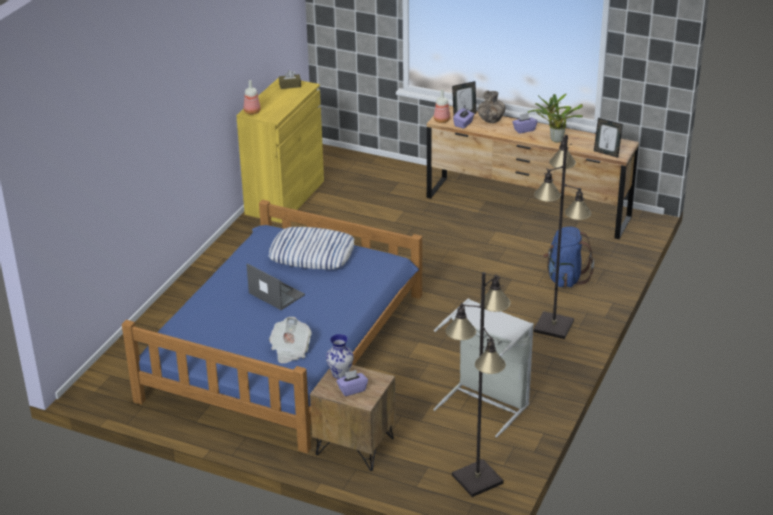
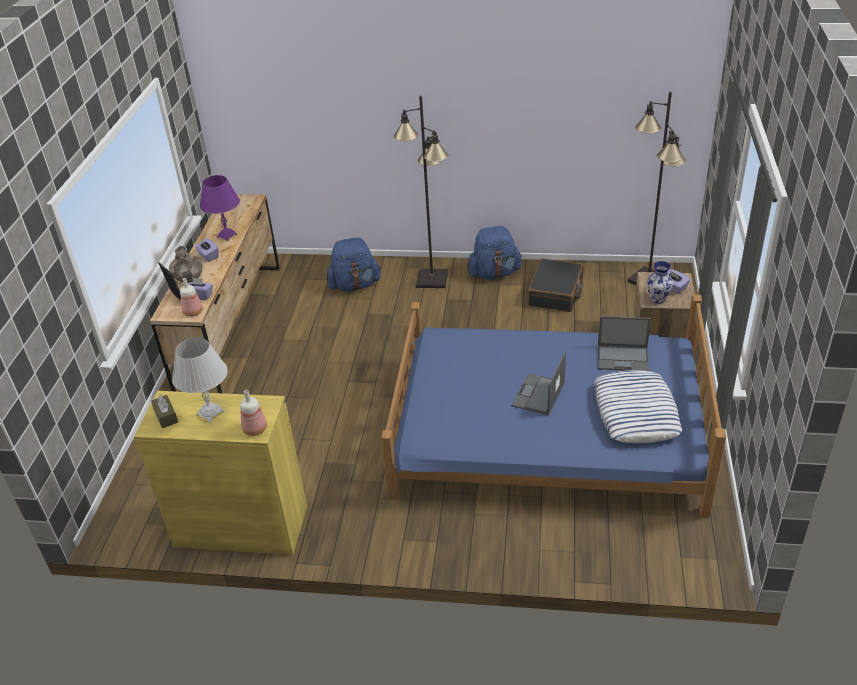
camera: 105 degrees left, 5 degrees up
(281, 99) = (210, 413): none -> white table lamp
(290, 350) = (623, 358): newspaper -> laptop
(311, 254) = (451, 390): pillow -> pillow (636, 412)
(486, 402) = (556, 293): grey laundry basket -> black suitcase
(545, 369) = (494, 274): none -> blue backpack
(555, 139) = (227, 236): potted plant -> purple table lamp
(606, 153) = (250, 205): picture frame -> none

